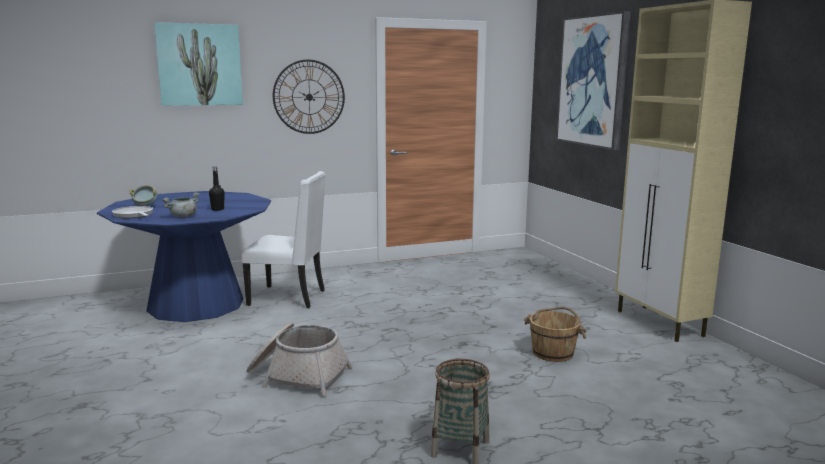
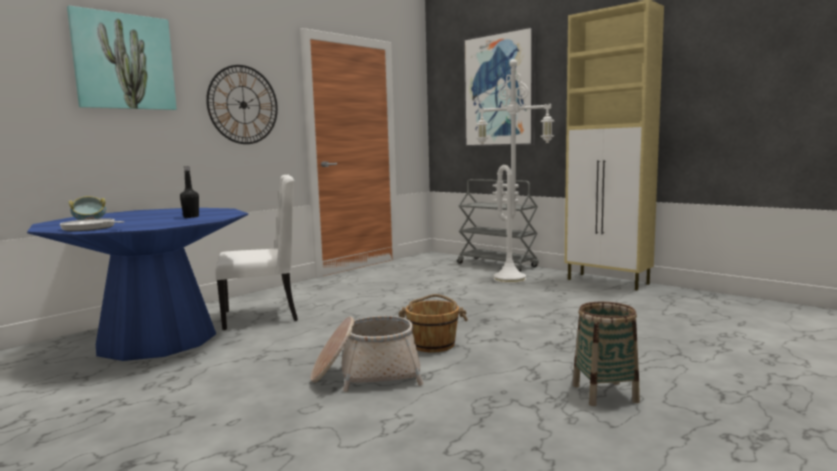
camera: 25 degrees left, 5 degrees down
(183, 216) = (161, 223): grey cooking pot -> none
(553, 353) = (565, 312): brown bucket -> brown bucket (433, 344)
(558, 298) = (511, 279): none -> white floor lamp
(568, 278) = (497, 265): none -> grey cart

